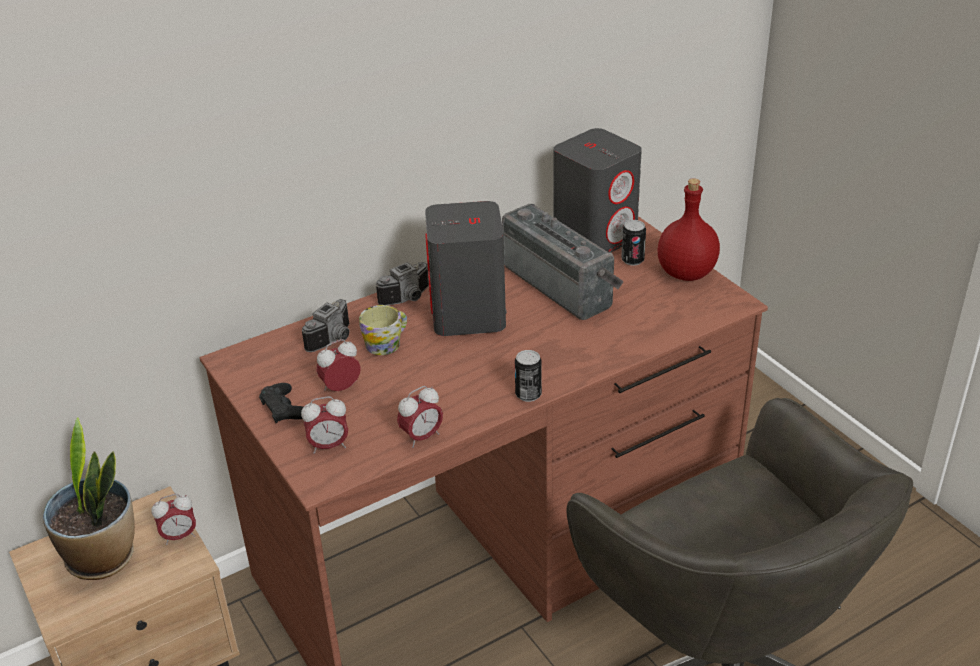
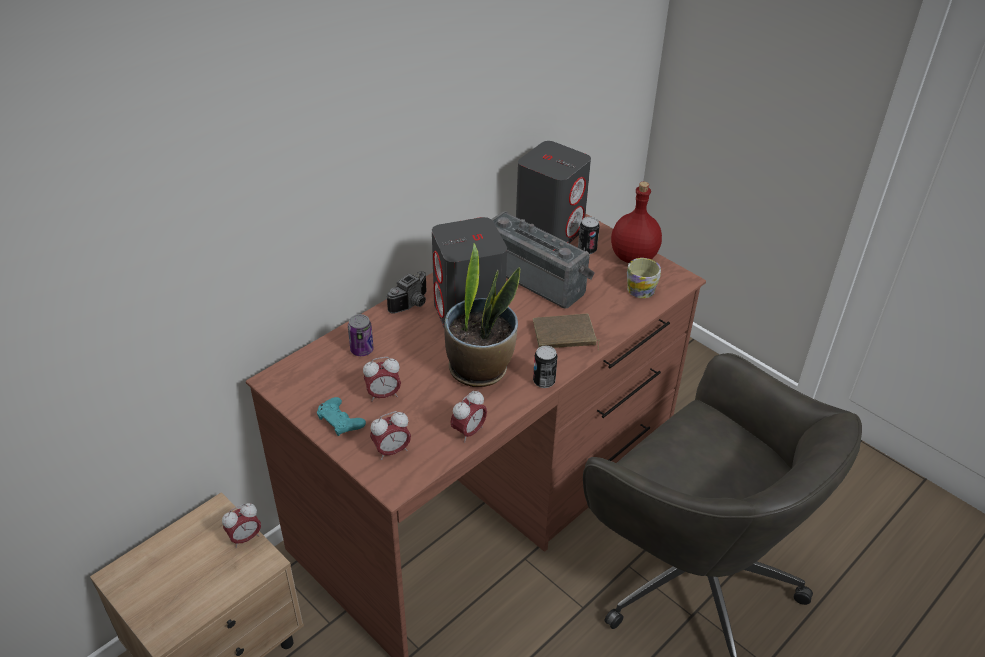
camera: 15 degrees left, 5 degrees up
(103, 557) = (181, 568): potted plant -> potted plant (479, 368)
(284, 409) = (340, 421): black game controller -> turquoise game controller
(334, 340) = (362, 350): camera -> can
(341, 388) = (383, 395): alarm clock -> alarm clock turned 150 degrees counterclockwise
(387, 343) = (409, 348): mug -> mug (643, 288)
(570, 349) = (564, 336): none -> brown book

